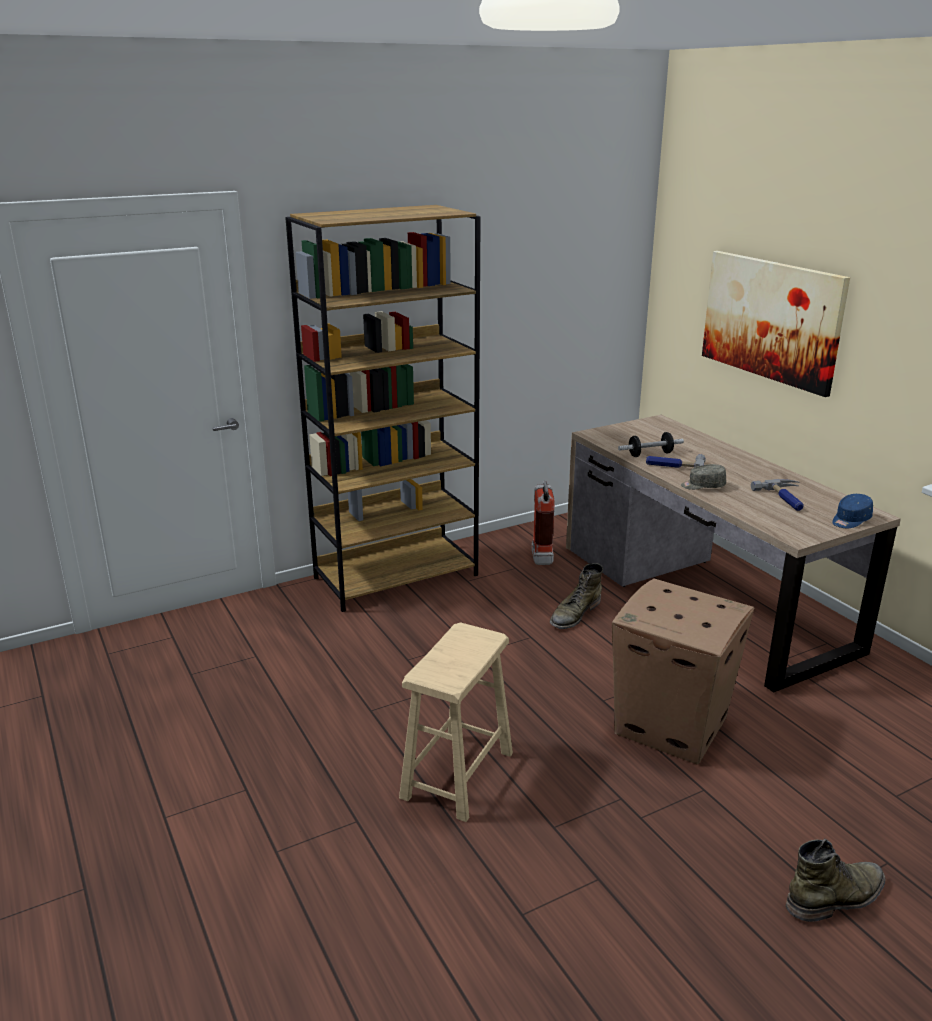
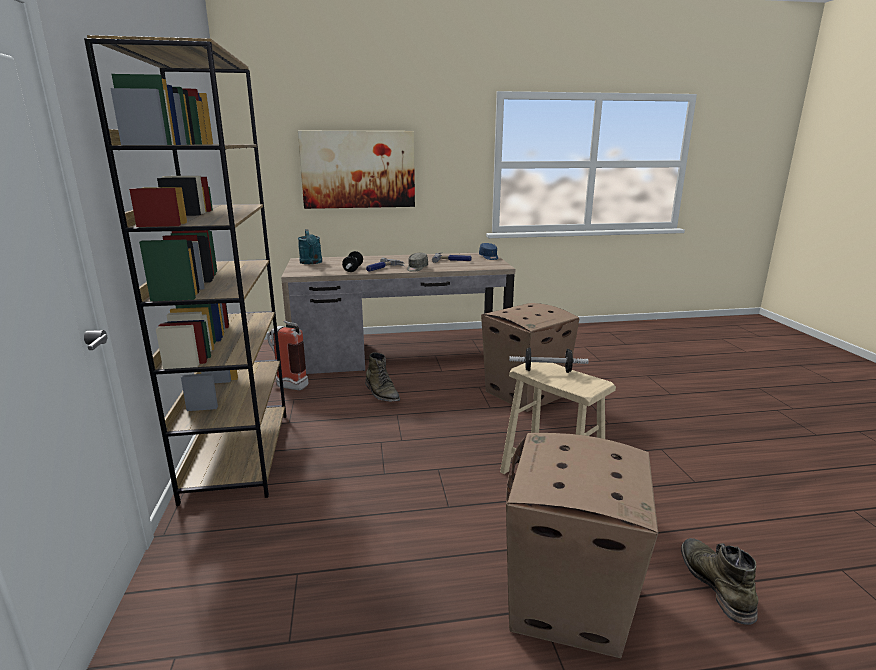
camera: 70 degrees left, 5 degrees down
(255, 807) = (568, 604): none -> cardboard box
(466, 645) = (547, 371): none -> dumbbell
(652, 429) = (311, 263): none -> turquoise watering can
(836, 897) = (671, 392): green boot -> green boot (715, 583)

